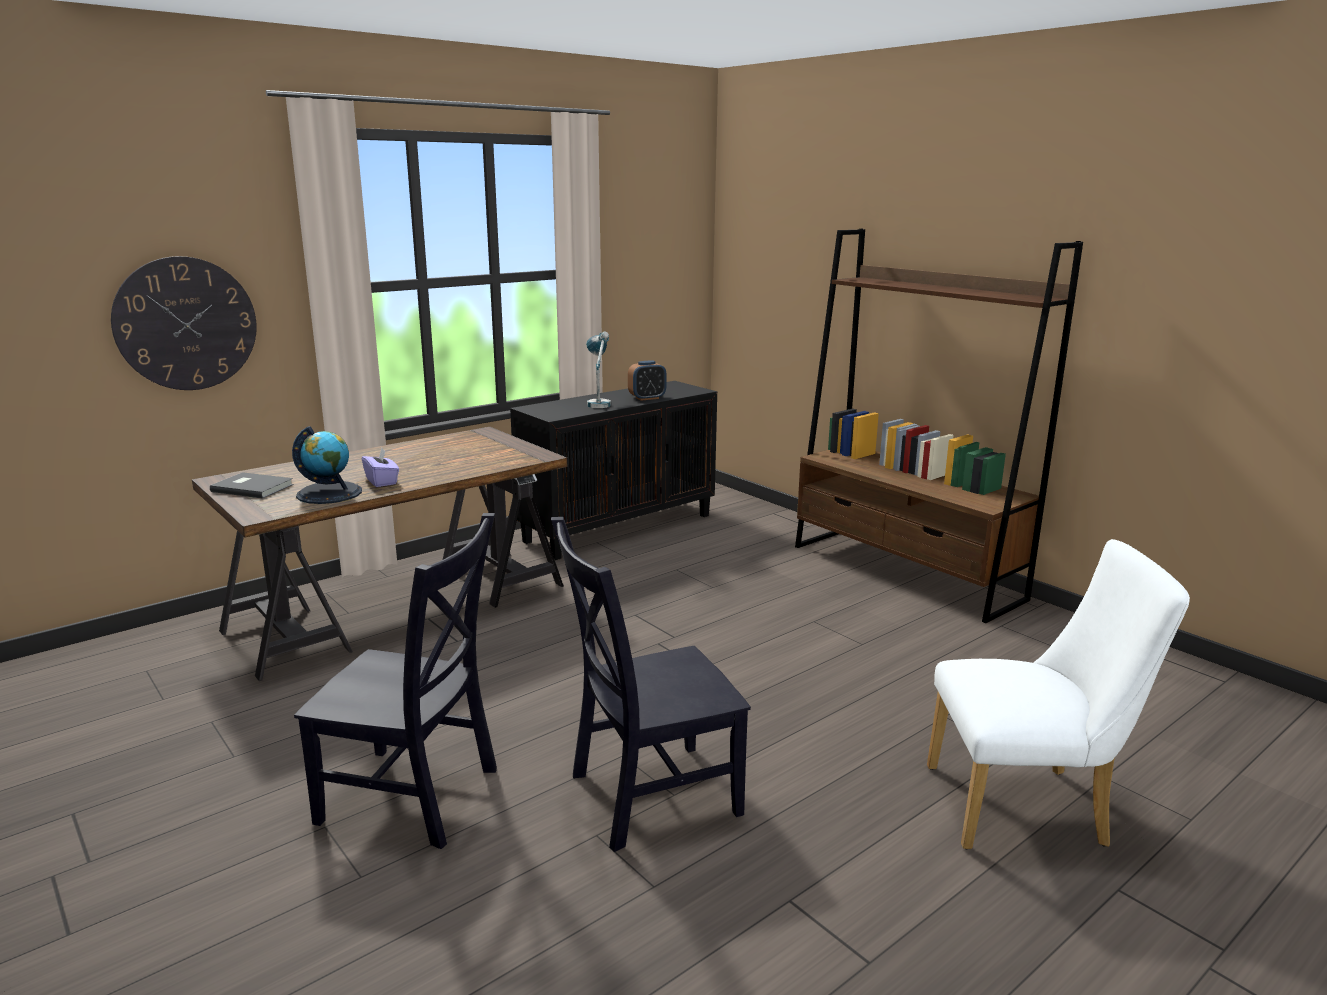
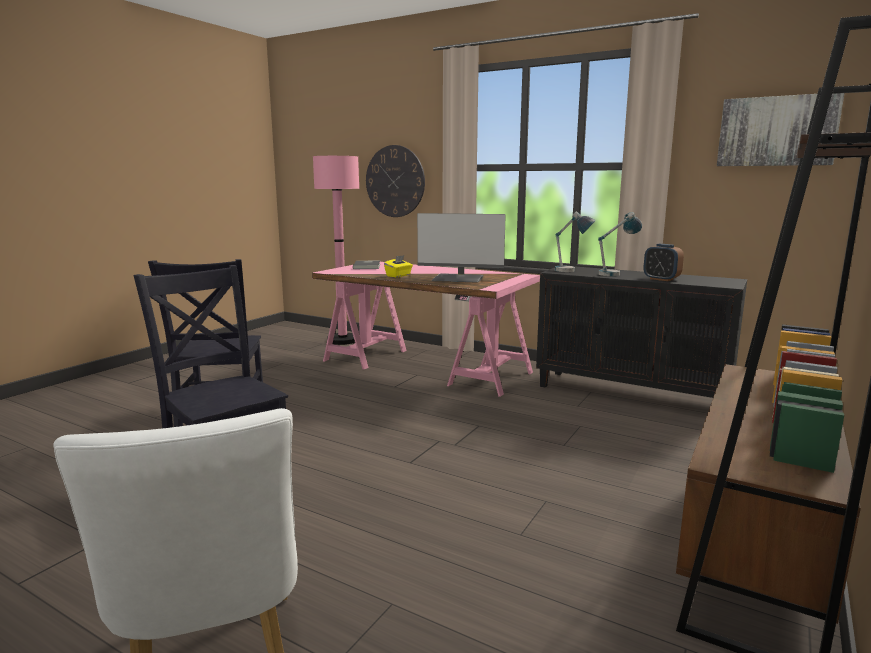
camera: 70 degrees right, 5 degrees down
(158, 649) = (342, 340): none -> pink floor lamp
(329, 493) = (370, 273): globe -> none
(382, 481) = (398, 275): purple tissue box -> yellow tissue box
(400, 606) = (425, 366): brown desk -> pink desk
(464, 459) = (458, 279): none -> monitor
(562, 412) = (571, 271): none -> table lamp
(664, 235) = (777, 131): none -> picture

